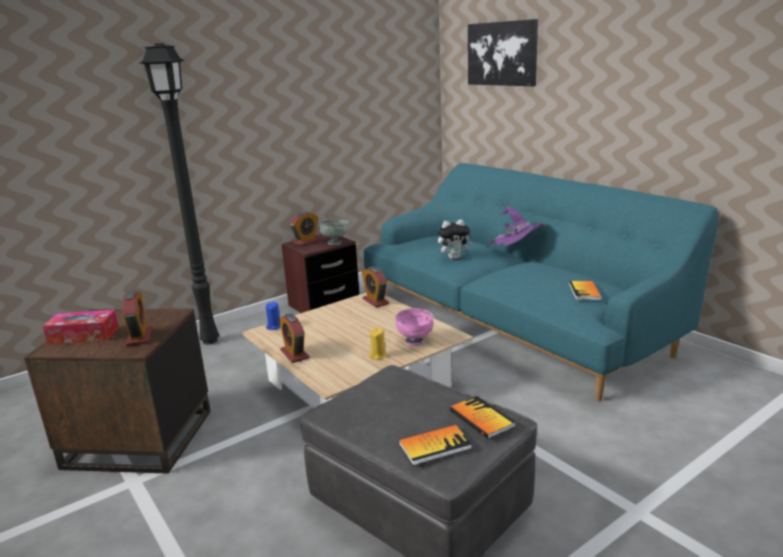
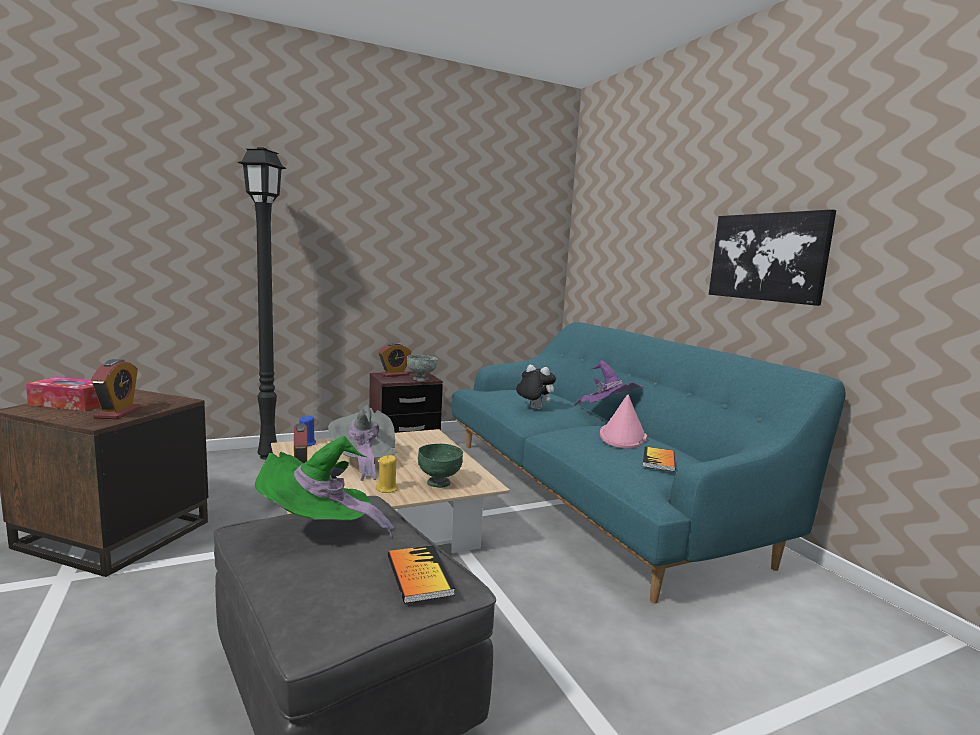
camera: 10 degrees right, 10 degrees down
(338, 335) = (363, 462): none -> grey hat
(375, 301) = (430, 439): alarm clock -> none
(383, 401) = (320, 530): none -> green hat
(415, 342) = (439, 483): pink bowl -> green bowl
(434, 446) = (326, 597): book -> none
(454, 257) = (533, 408): plush toy -> plush toy turned 150 degrees counterclockwise
(502, 53) = (626, 209): picture -> picture (768, 257)
(545, 273) = (623, 436): none -> pink hat

